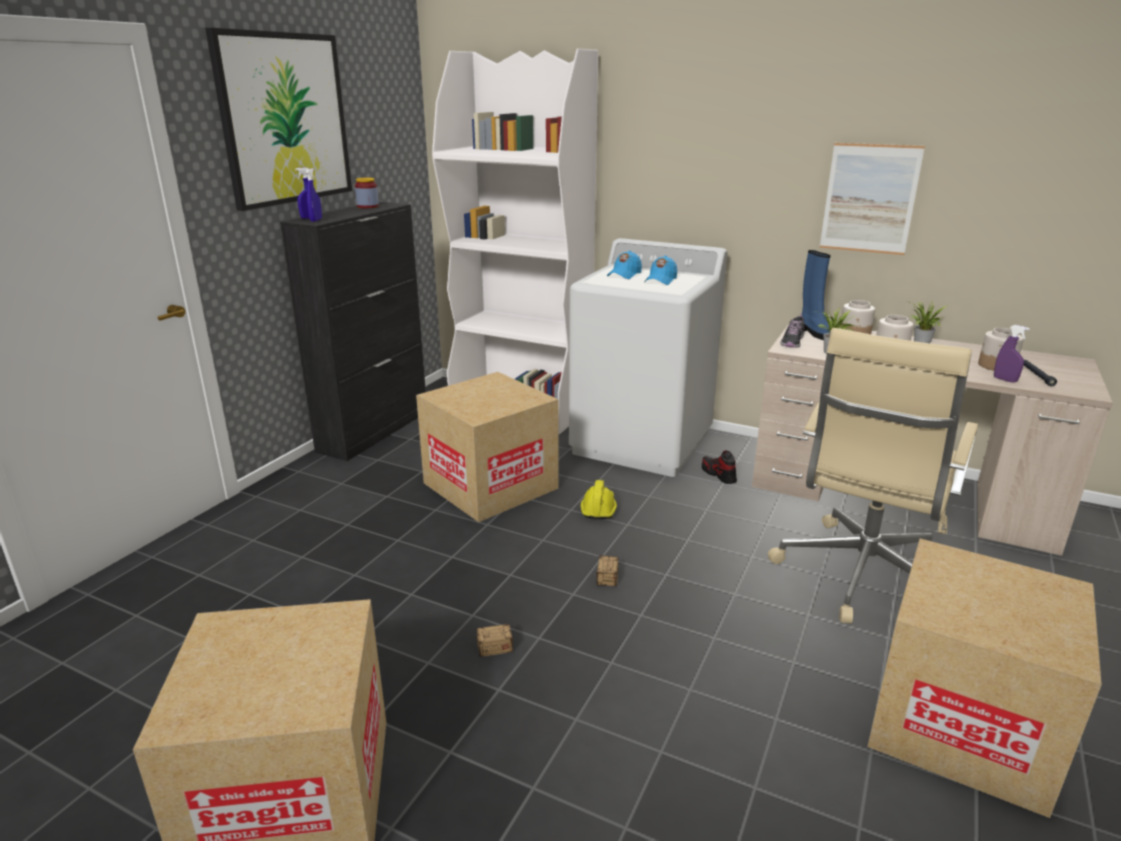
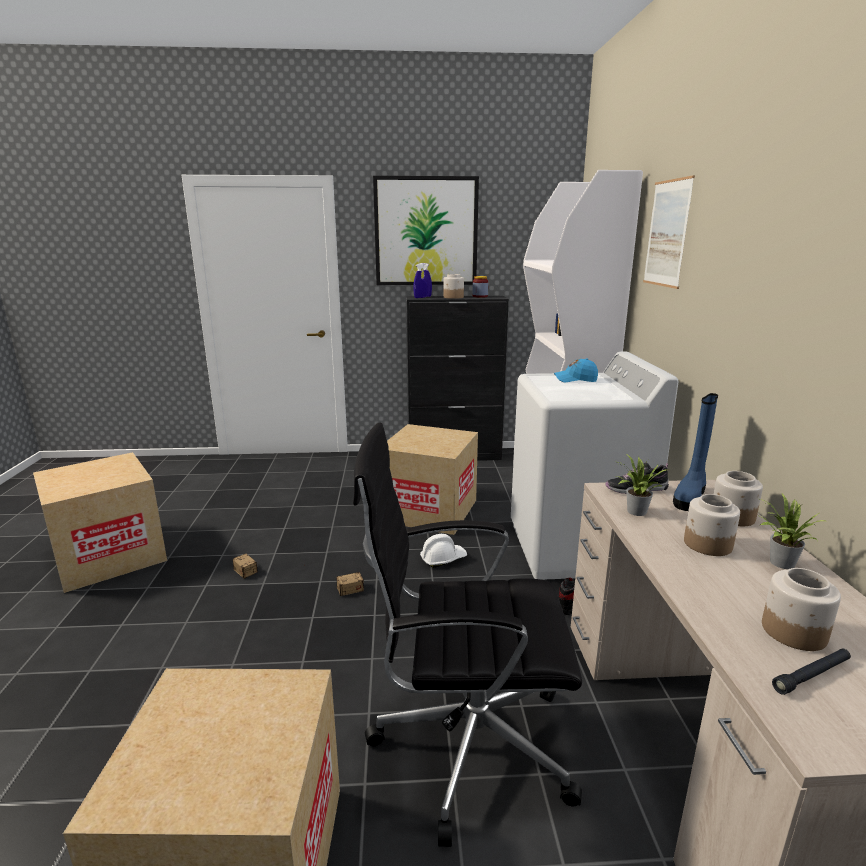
camera: 60 degrees right, 5 degrees down
(349, 213) = (453, 297): none -> jar
(598, 508) = (443, 559): yellow hard hat -> white hard hat
(661, 280) = (582, 390): blue cap -> none
(861, 576) = (466, 742): beige office chair -> black office chair
(869, 199) = (797, 341): picture -> picture (667, 233)
(1005, 380) = (735, 642): purple spray bottle -> none

